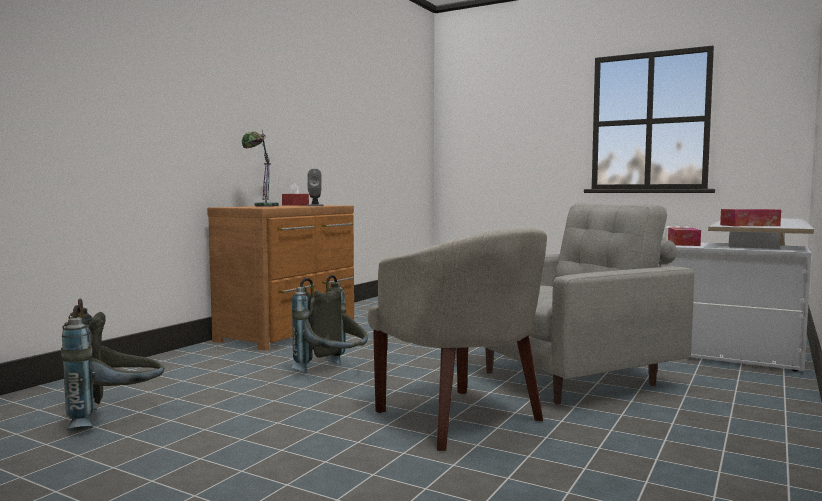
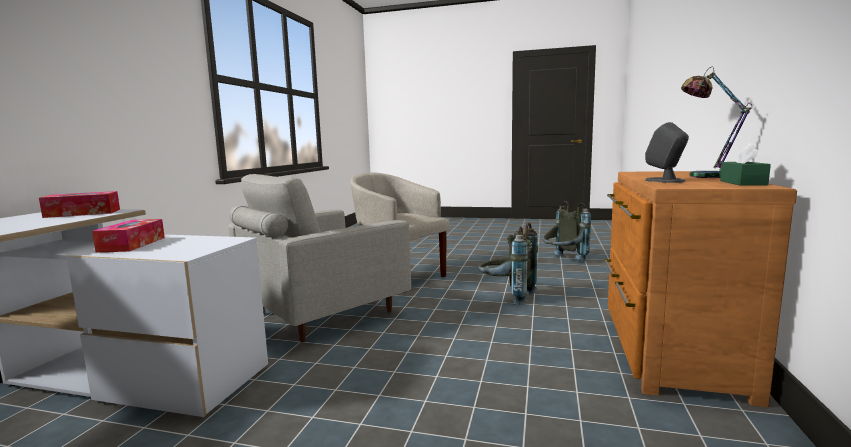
camera: 165 degrees right, 5 degrees up
(295, 205) = (742, 183): red tissue box -> green tissue box

